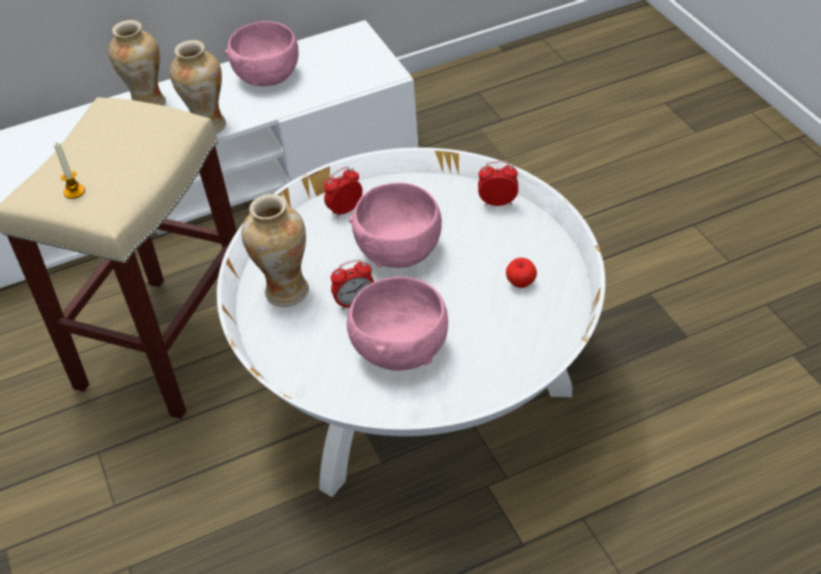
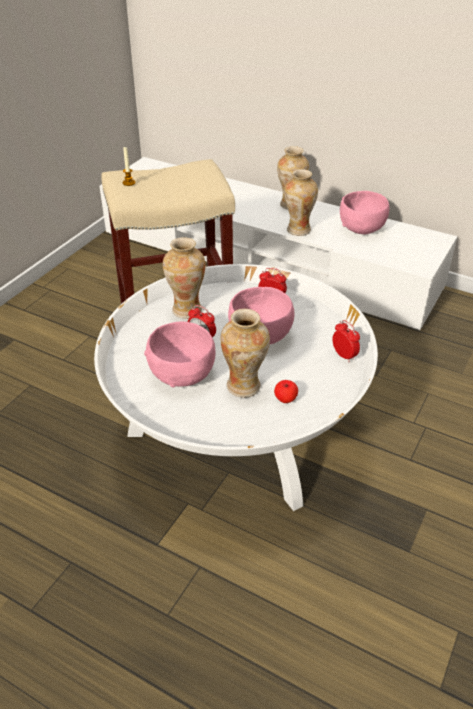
camera: 50 degrees right, 5 degrees down
(471, 305) = (244, 386): none -> vase

